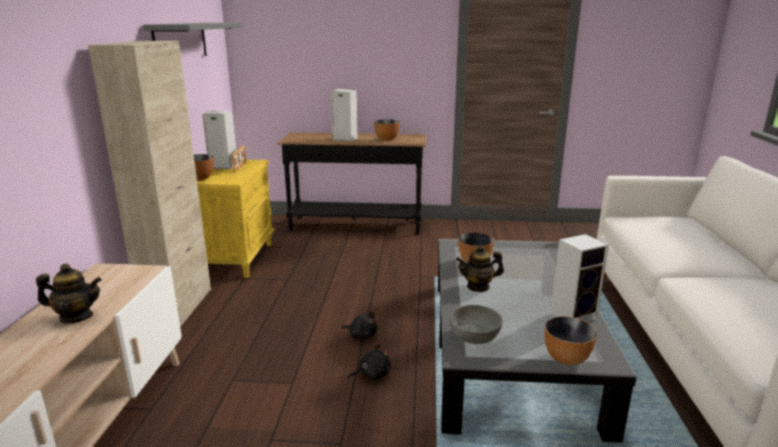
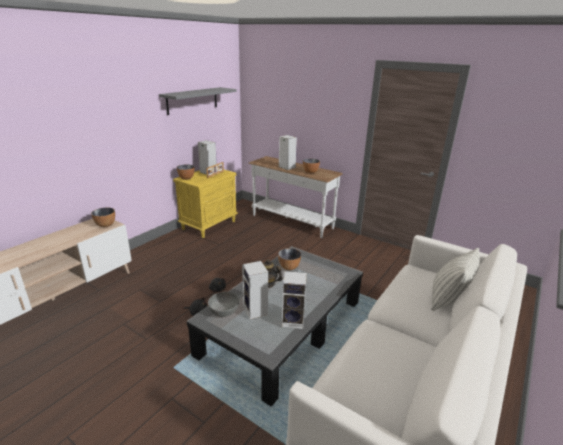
camera: 30 degrees right, 5 degrees up
(76, 317) = (64, 239): teapot -> none
(178, 308) = (158, 244): beige cabinet -> none
(356, 226) = (291, 222): black console table -> white console table
(514, 321) = (256, 311): none -> speaker
(566, 358) = (249, 343): bowl -> bowl (105, 225)
(704, 233) = (448, 300): none -> pillow

